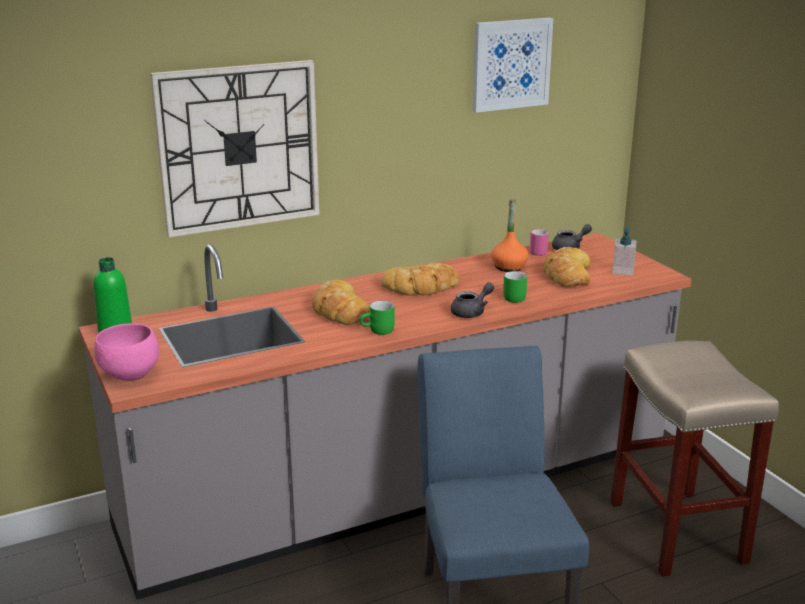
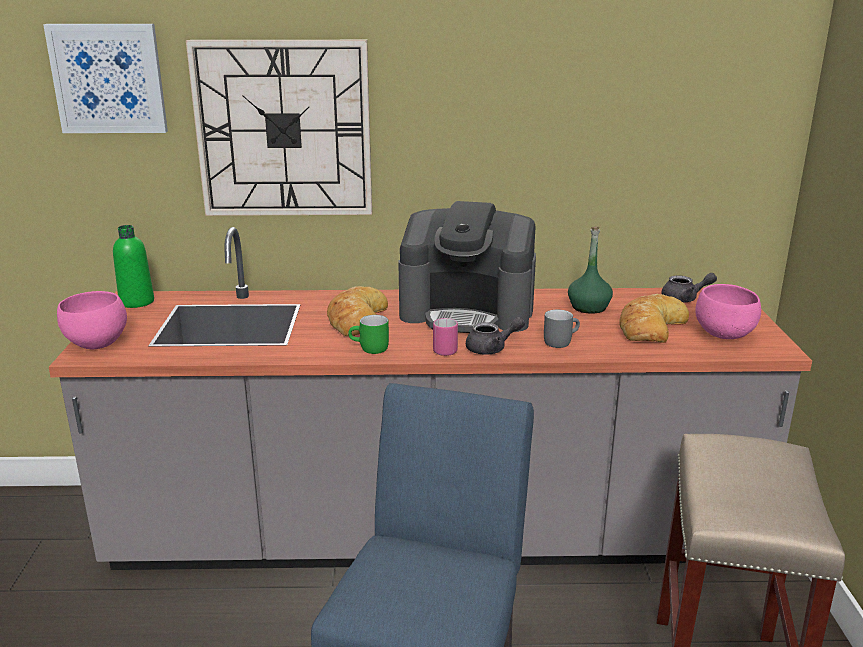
camera: 25 degrees right, 0 degrees up
(421, 287) = (468, 311): bread -> coffee machine
(509, 267) = (588, 307): orange bottle -> green bottle
(511, 64) = (625, 64): picture -> picture (108, 79)
(515, 297) = (559, 341): green mug -> grey mug
(538, 252) = (640, 296): pink mug -> pink mug (447, 349)
(622, 271) = (725, 335): soap dispenser -> pink bowl

